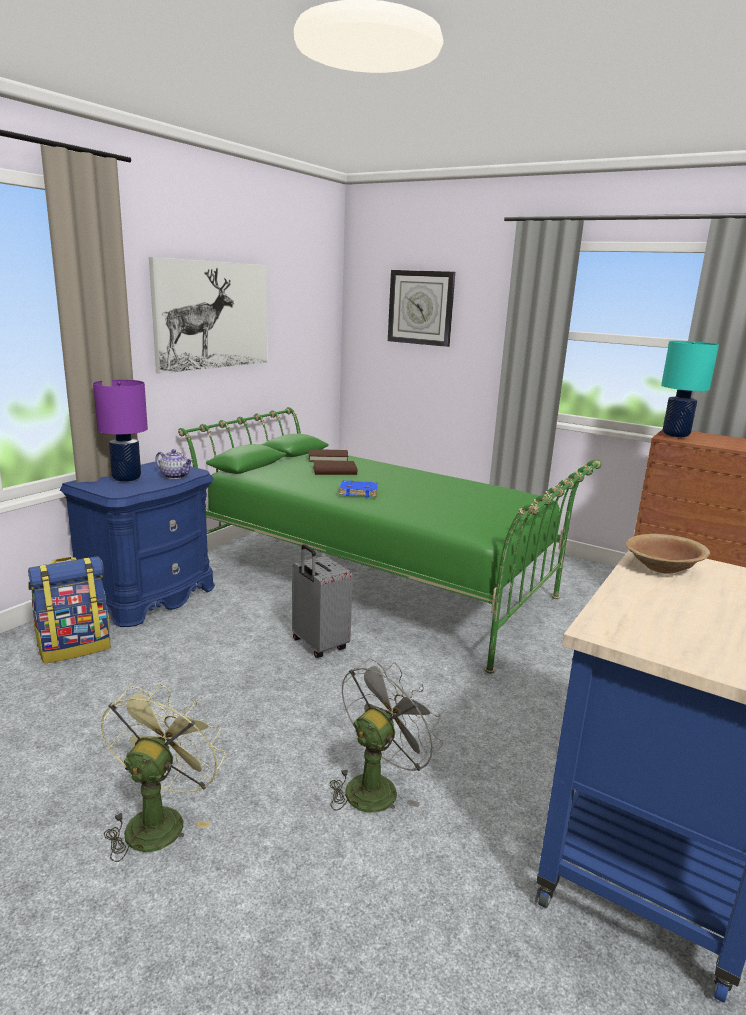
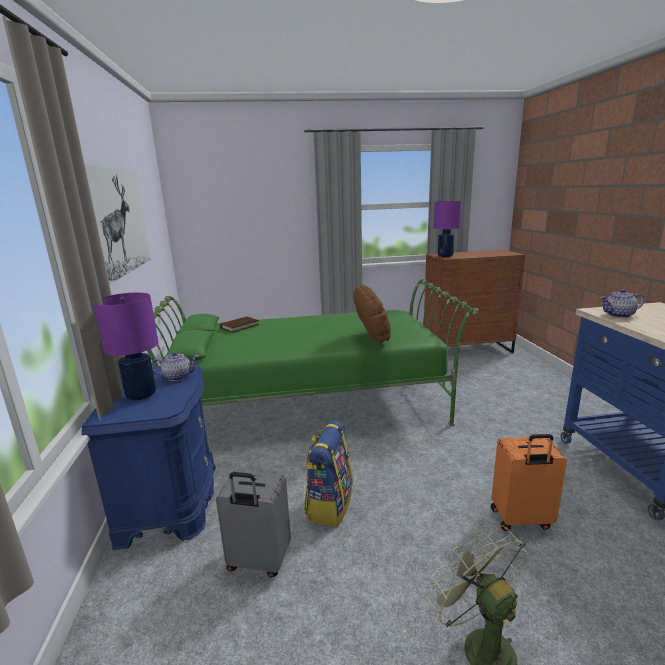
camera: 40 degrees left, 0 degrees up
(75, 647) = (180, 583): backpack -> backpack (329, 504)
(318, 645) = (352, 462): grey suitcase -> grey suitcase (258, 561)
(334, 471) = (266, 333): brown book -> none
(359, 492) = (317, 340): blue book -> none
(377, 786) = (521, 519): grey fan -> orange suitcase
(412, 510) = (371, 340): none -> brown pillow
(421, 307) = (241, 200): wall clock -> none
(662, 568) = (619, 315): brown bowl -> teapot
(675, 436) = (445, 256): turquoise table lamp -> purple table lamp

